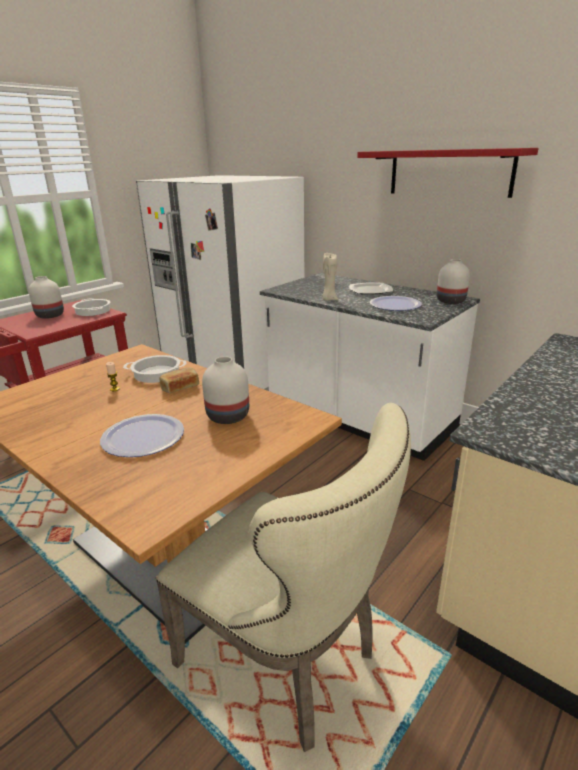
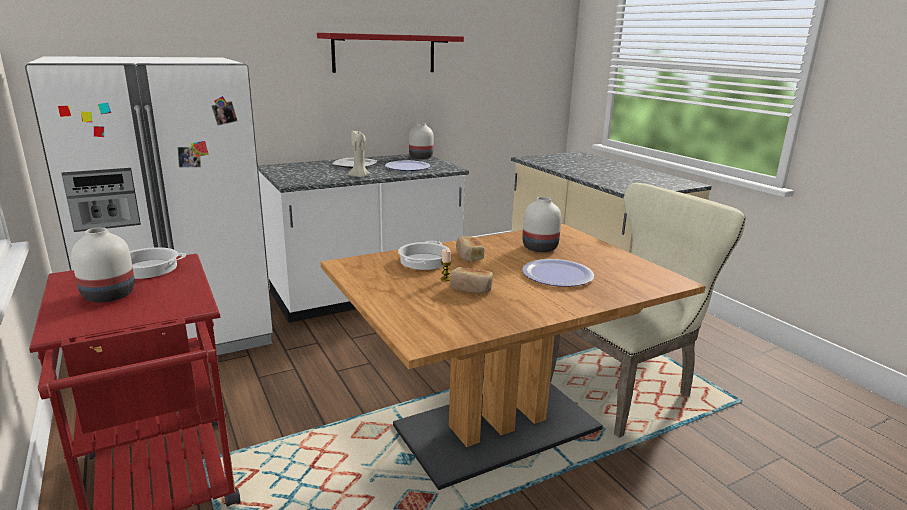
camera: 70 degrees left, 5 degrees down
(93, 402) = (471, 289): none -> bread

